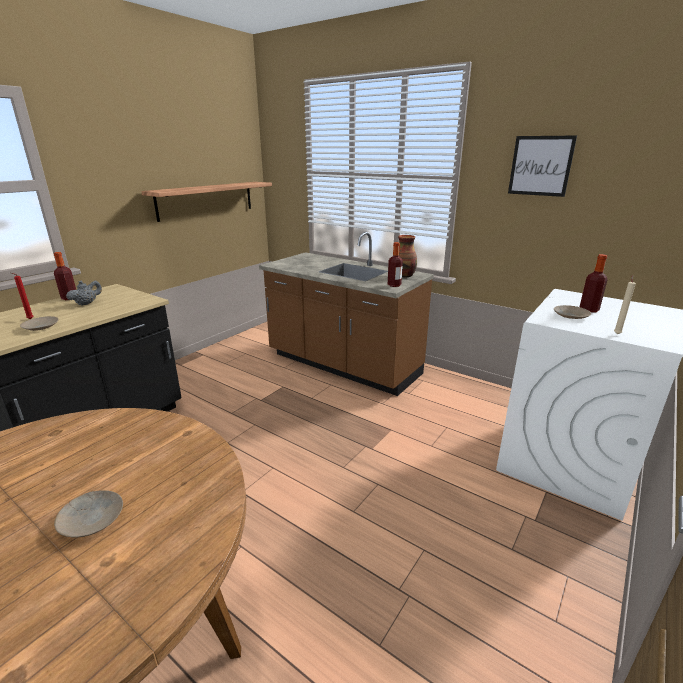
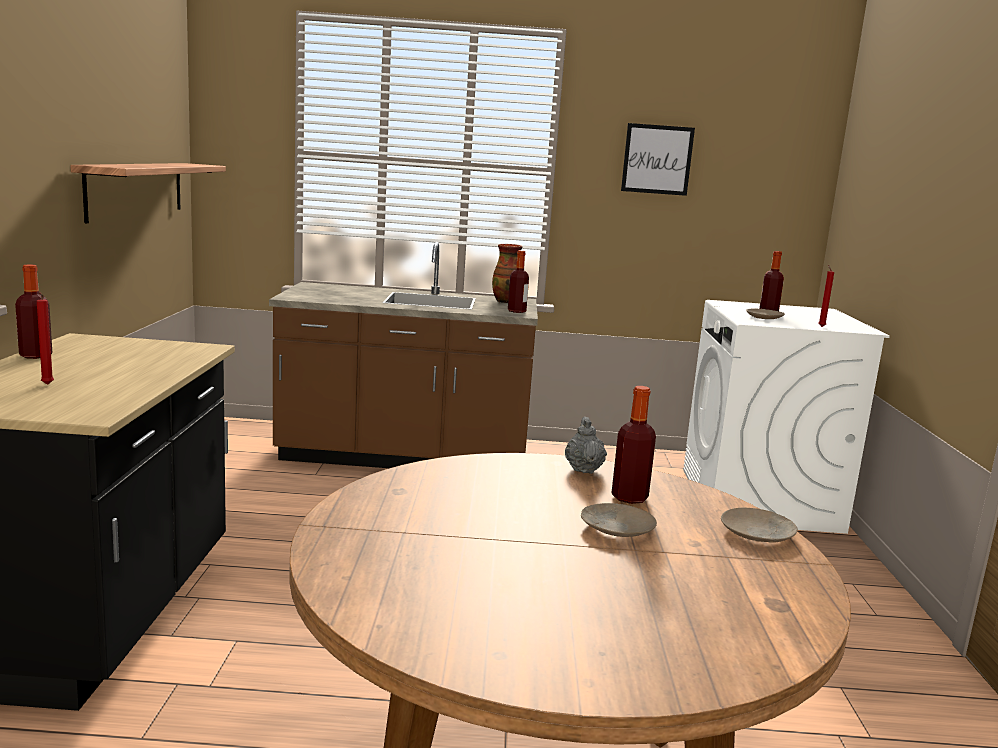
camera: 35 degrees left, 10 degrees down
(41, 327) = (105, 390): beige plate -> beige plate (758, 534)
(87, 303) = (97, 359): grey teapot -> grey teapot (583, 469)
(163, 487) = (629, 497): none -> bottle
(617, 333) = (821, 326): beige candle -> red candle

